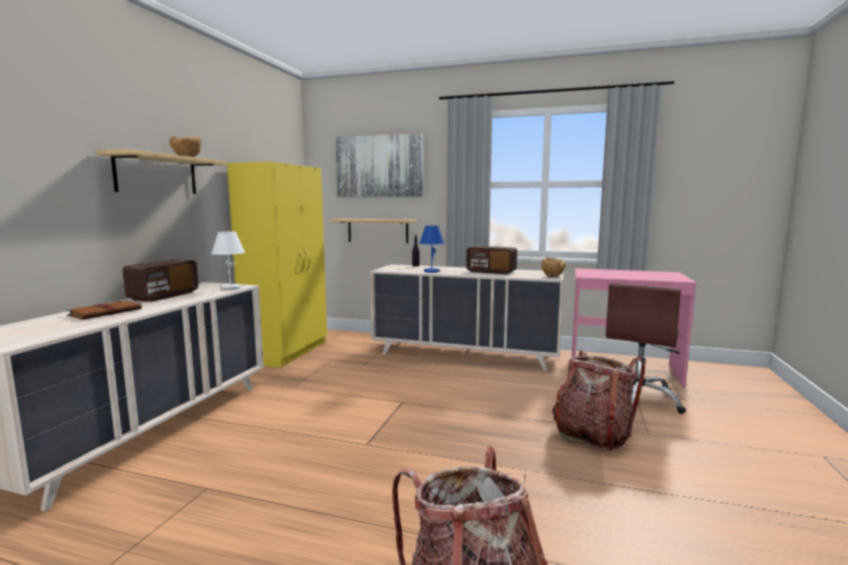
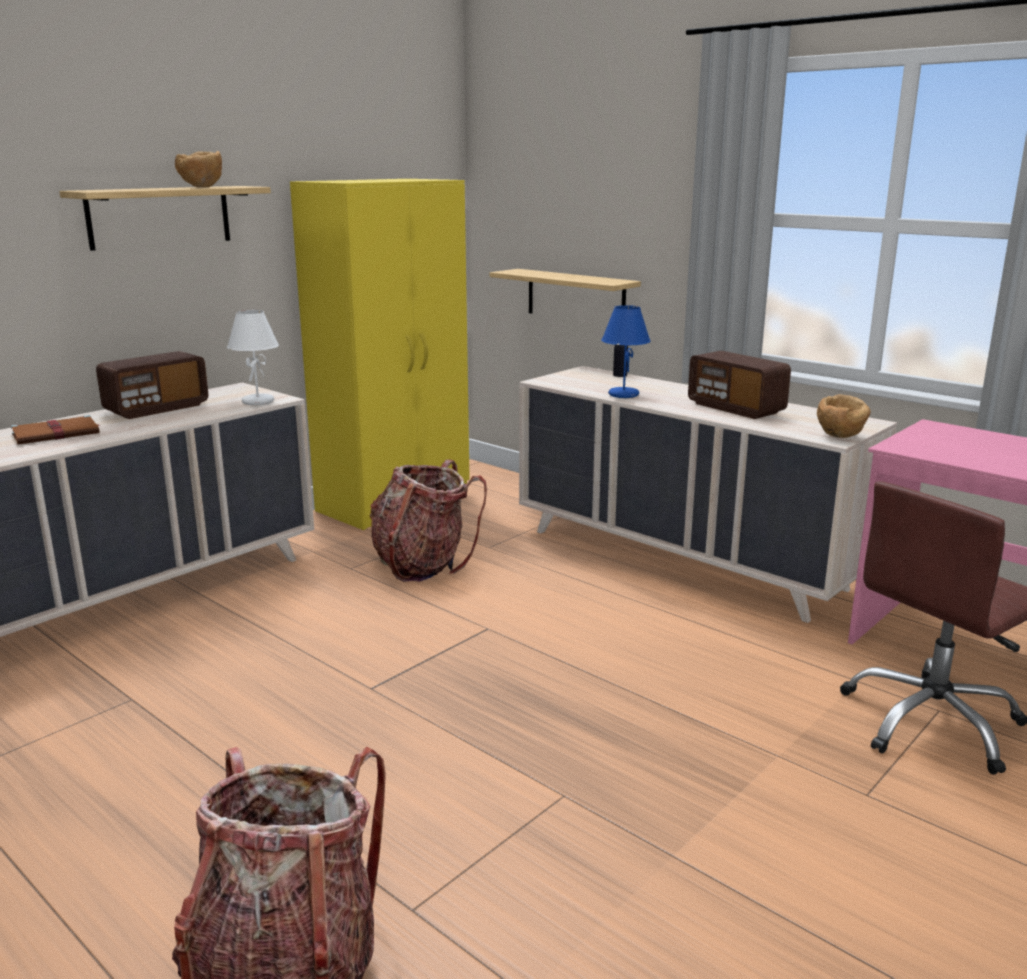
camera: 25 degrees right, 10 degrees up
(379, 166) = (582, 171): picture -> none
(592, 434) = (752, 767): backpack -> backpack (422, 565)

